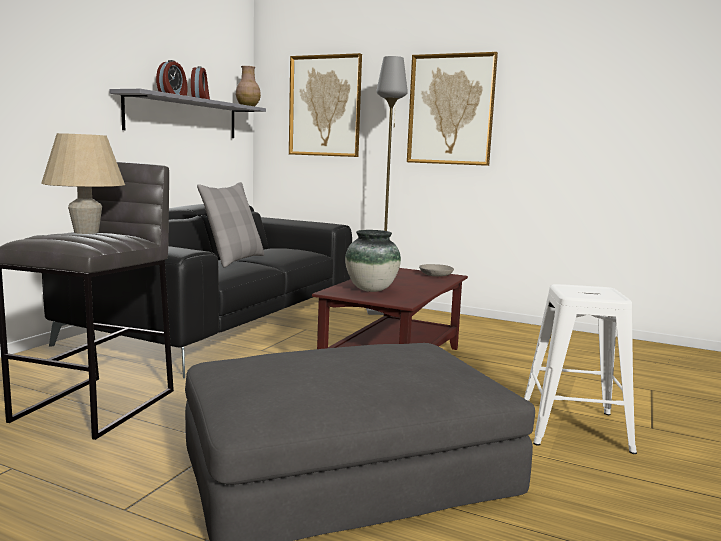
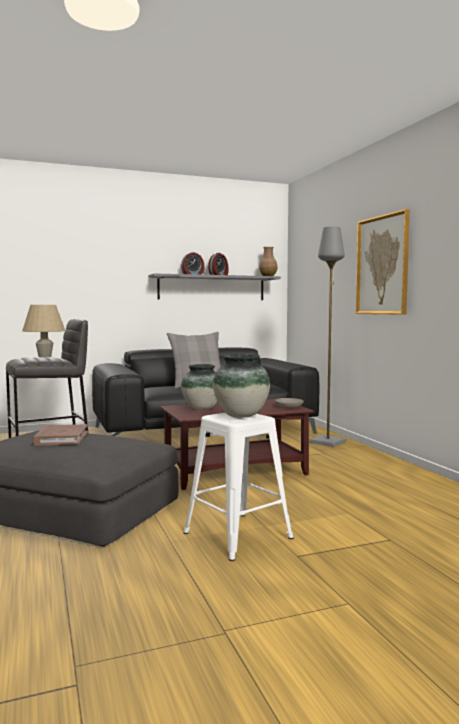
camera: 45 degrees right, 5 degrees down
(325, 106) = (317, 271): picture -> none
(339, 364) = (61, 438): none -> brown book
(587, 290) = (241, 415): none -> vase

